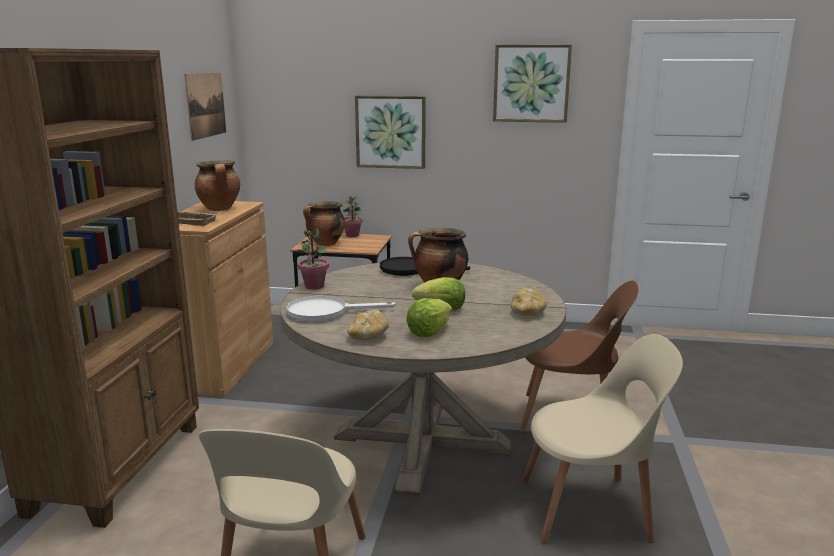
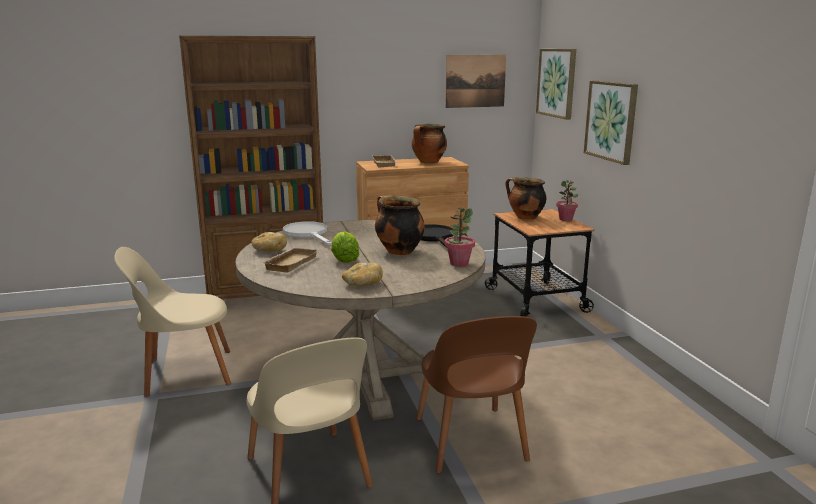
camera: 65 degrees right, 0 degrees up
(314, 286) = (359, 223): potted plant -> potted plant (459, 263)
(429, 332) = (290, 263): lettuce -> beige tray
(531, 83) = (726, 74): picture -> picture (557, 82)

